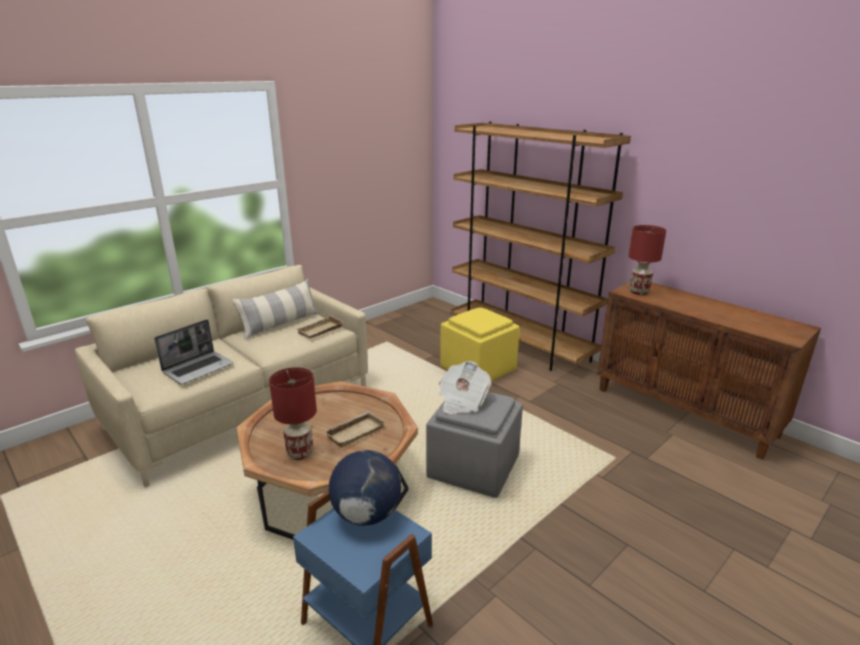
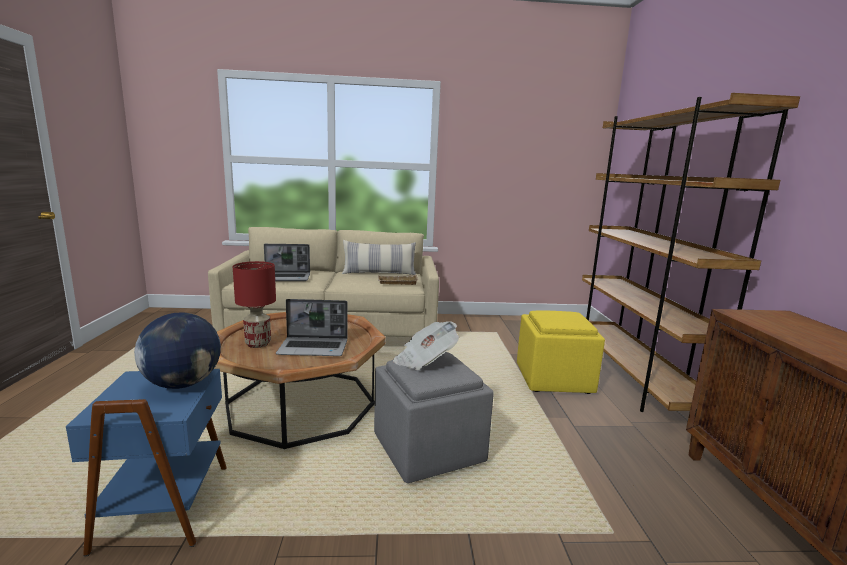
camera: 40 degrees right, 10 degrees down
(354, 431) = (314, 348): beige tray -> laptop
(639, 292) = (765, 319): red table lamp -> none

